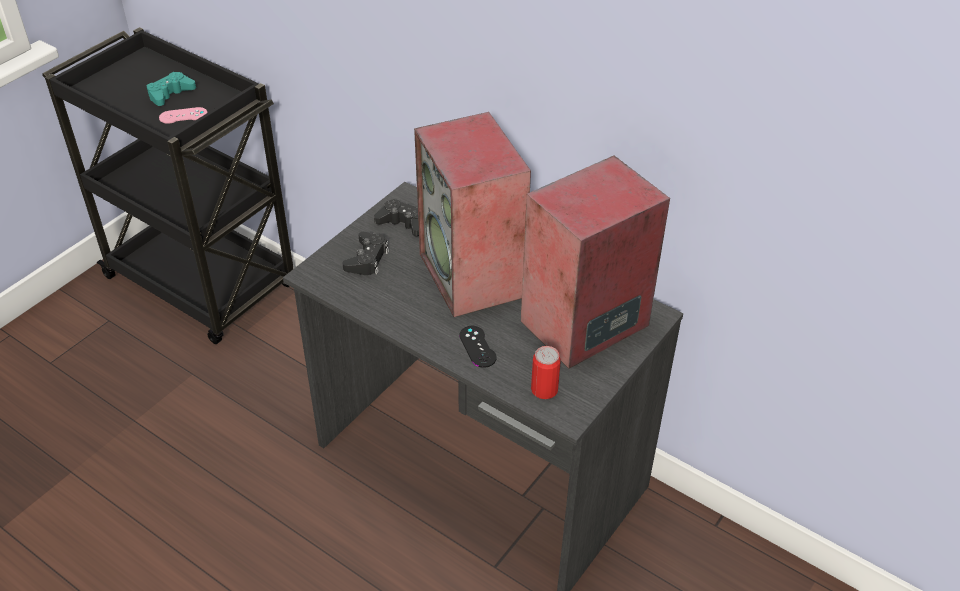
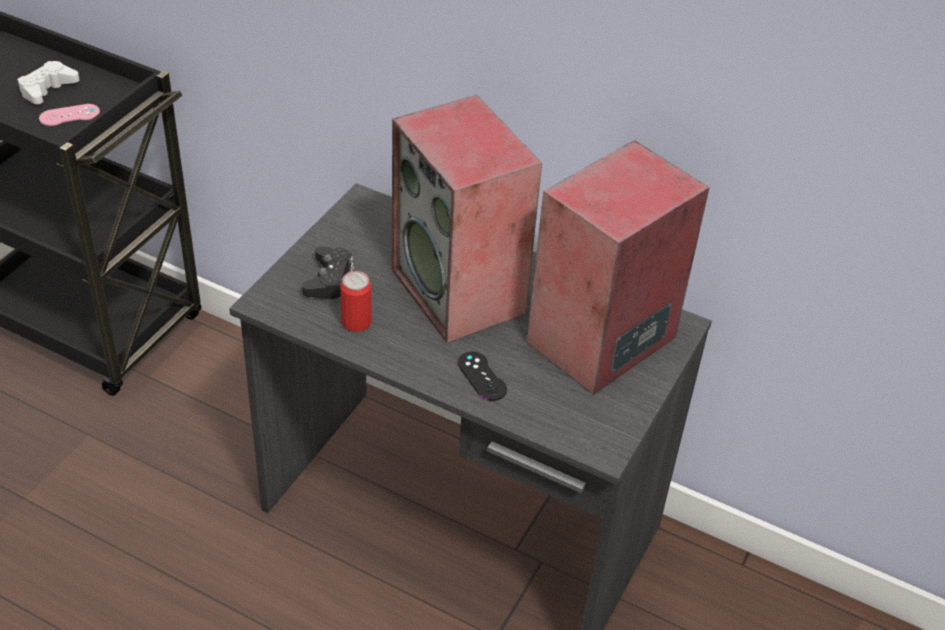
camera: 10 degrees left, 0 degrees up
(170, 94) = (47, 89): turquoise game controller -> white game controller
(403, 223) = (364, 233): black game controller -> none
(544, 389) = (570, 422): can -> can (356, 322)

